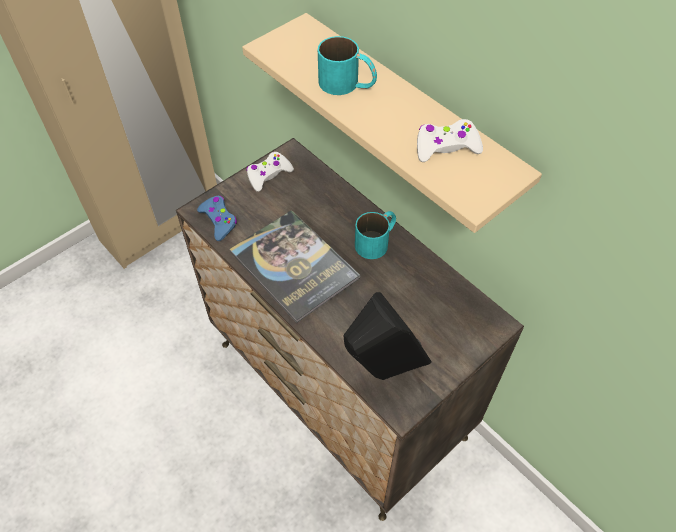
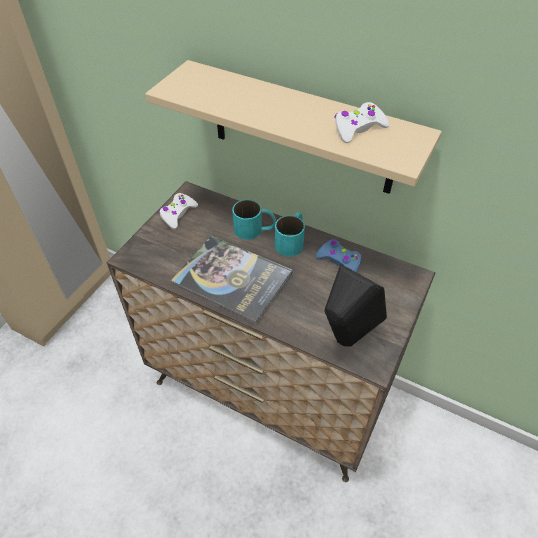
camera: 20 degrees left, 5 degrees down
(219, 221) = (150, 261): blue game controller -> blue game controller (339, 261)
(347, 84) = (252, 102): turquoise mug -> turquoise mug (255, 229)

